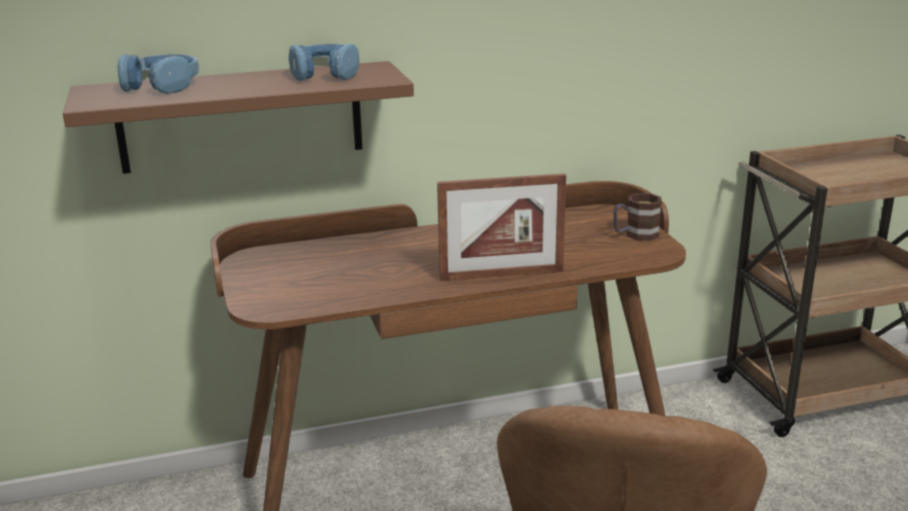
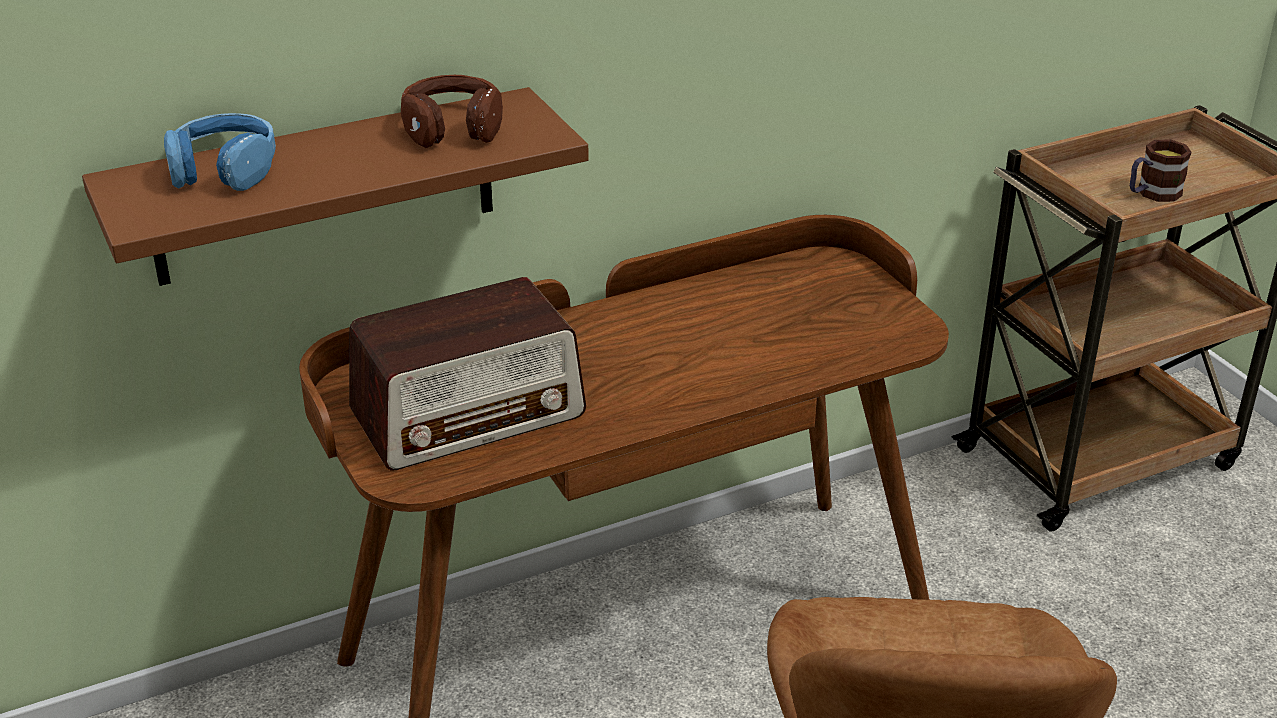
camera: 10 degrees left, 10 degrees up
(322, 277) = (469, 414): none -> radio
(325, 74) = (452, 127): blue headphones -> brown headphones
(501, 275) = (715, 391): picture frame -> none
(635, 235) = (875, 304): mug -> mug (1152, 194)

